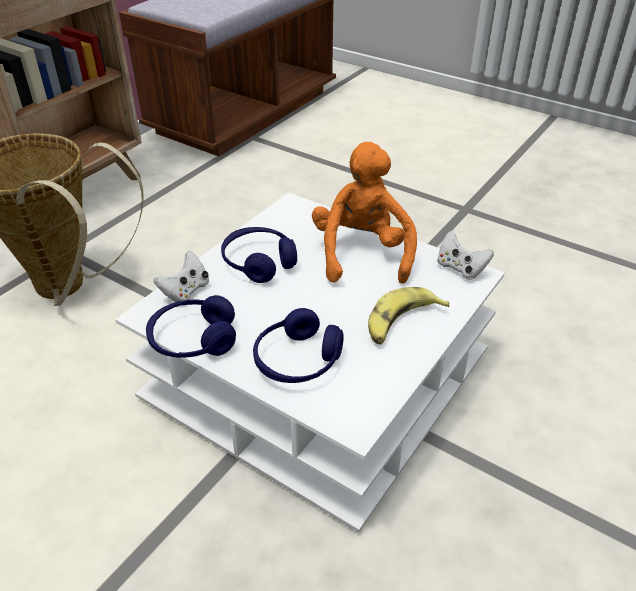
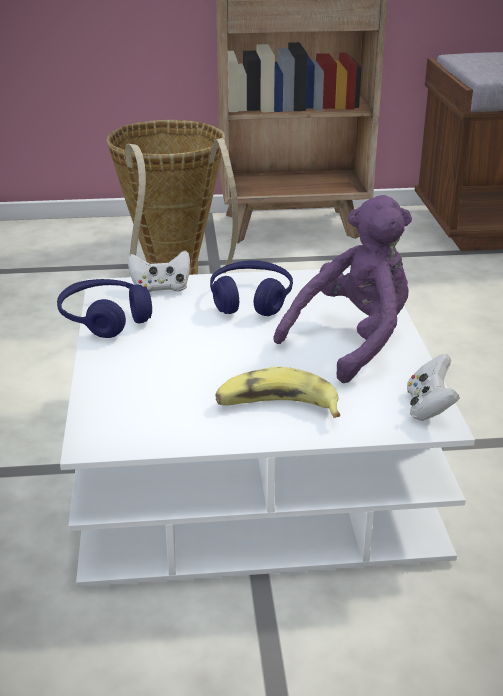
camera: 50 degrees right, 10 degrees down
(297, 360) = (143, 376): blue headphones -> none
(362, 253) = (353, 341): orange plush toy -> purple plush toy

